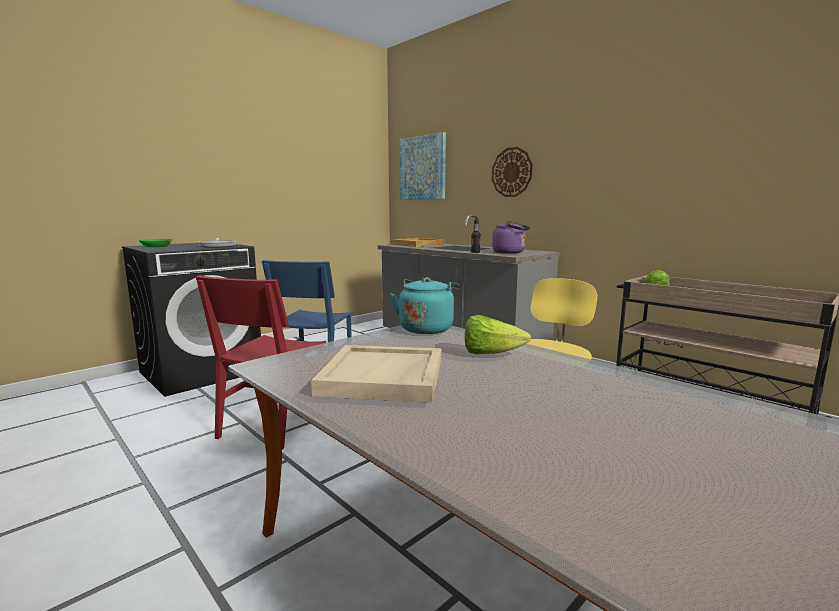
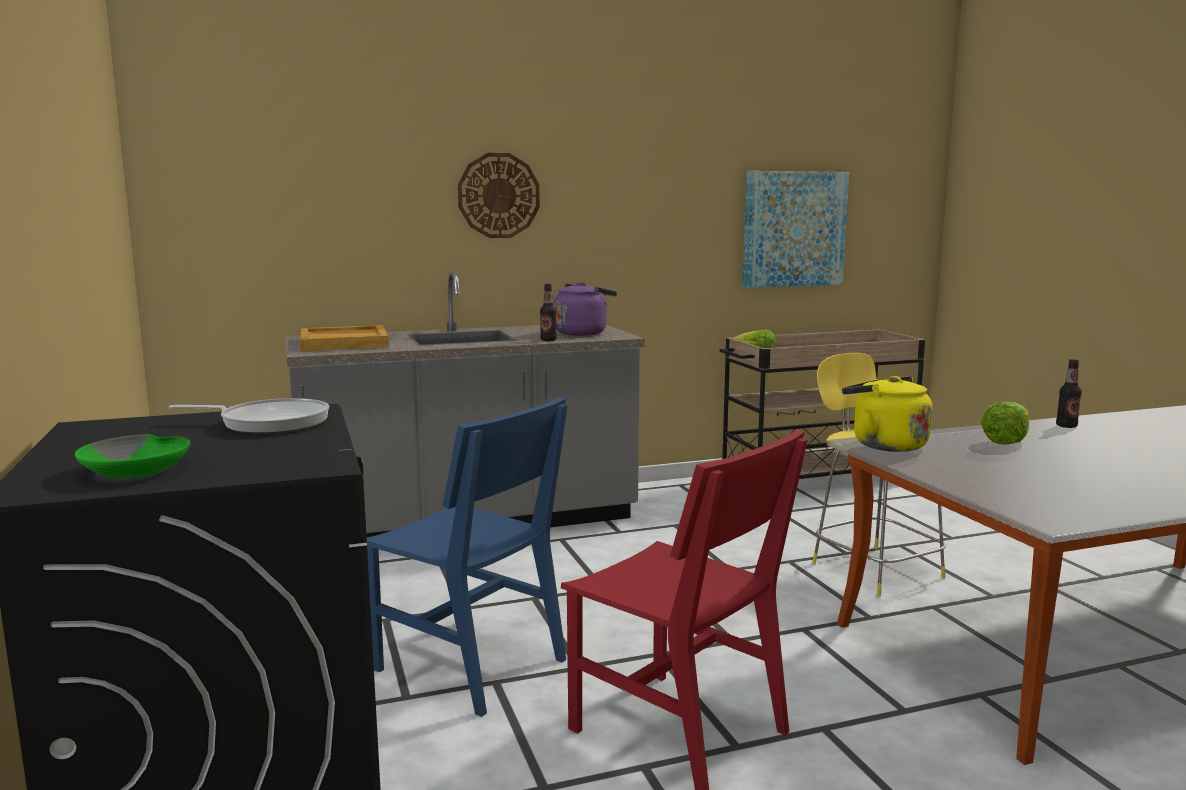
camera: 65 degrees left, 0 degrees up
(384, 377) = (1093, 480): beige tray -> none
(423, 168) = (262, 172): picture -> picture (794, 229)
(427, 328) = (884, 445): turquoise kettle -> yellow kettle
(596, 372) = (1066, 426): none -> bottle

